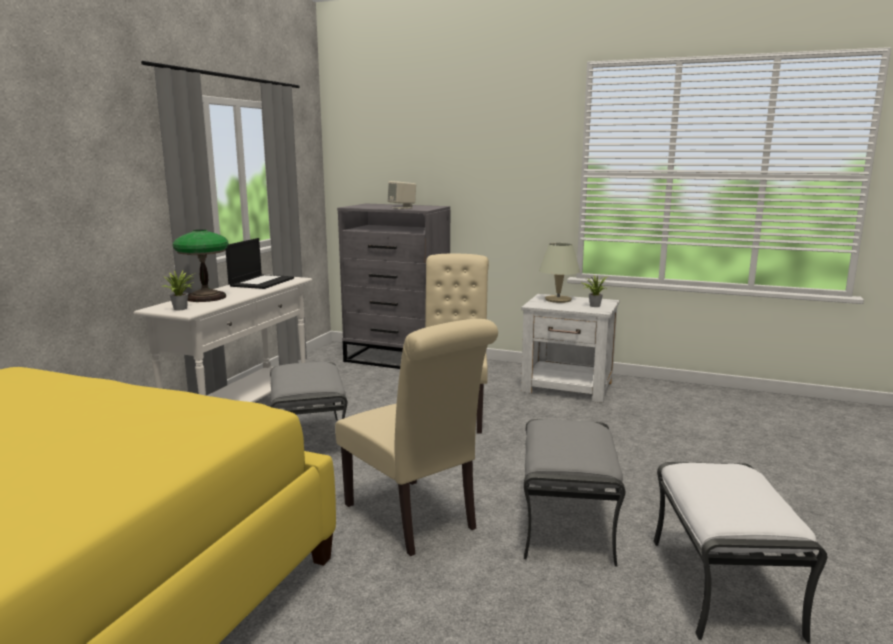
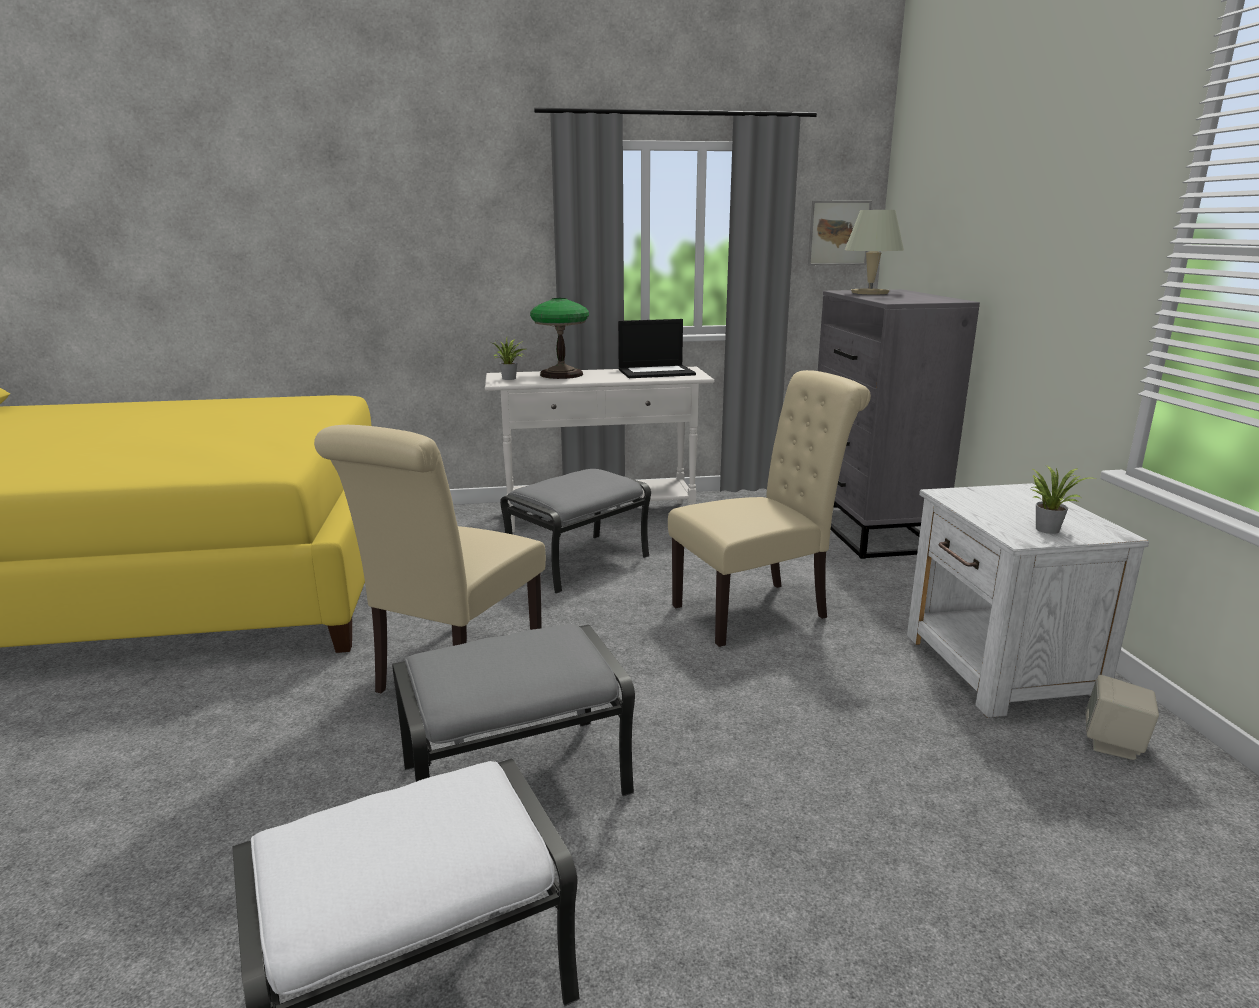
camera: 60 degrees right, 5 degrees up
(307, 168) = (839, 233): none -> picture
(402, 208) = (886, 297): beige speaker -> beige speaker (1114, 744)
(558, 300) = (1022, 501): beige table lamp -> beige table lamp (869, 293)

